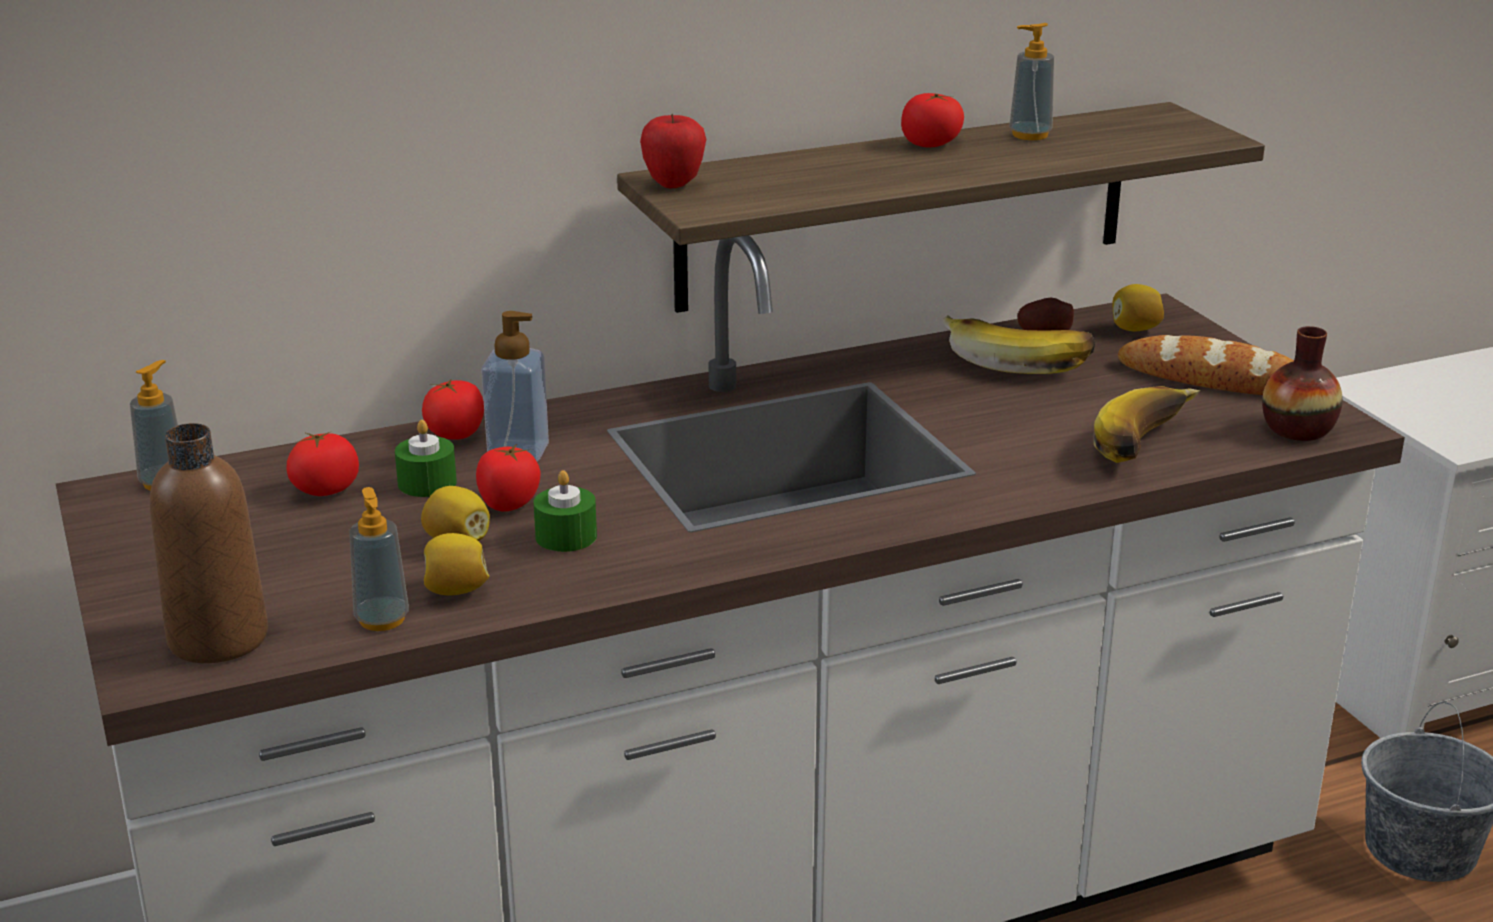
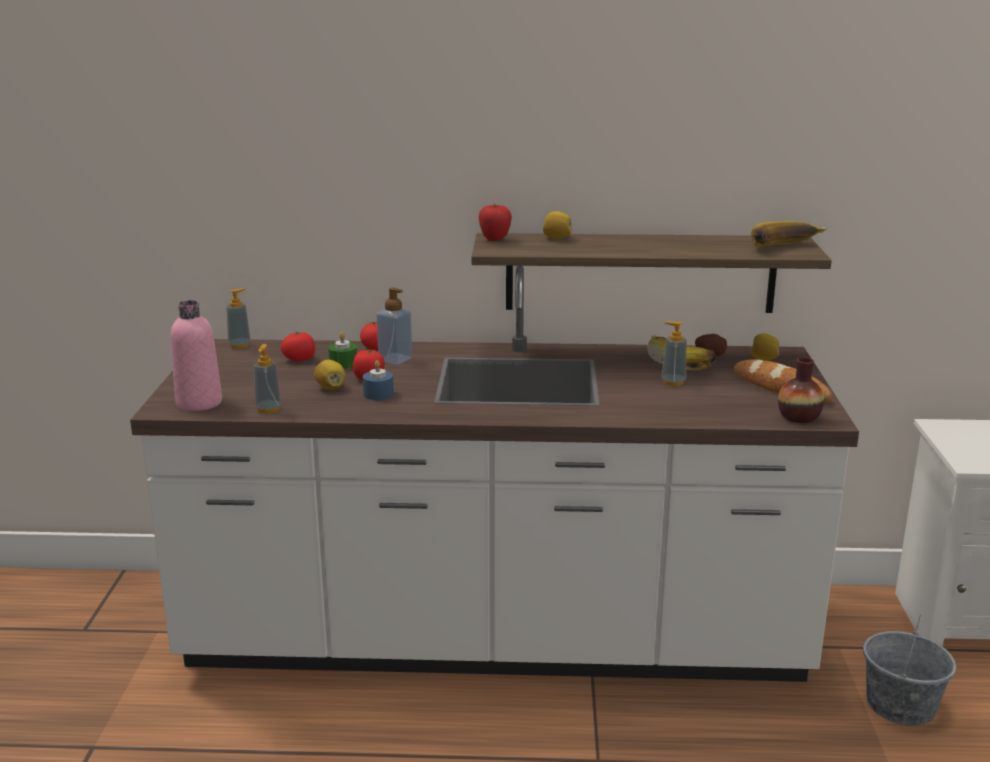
camera: 25 degrees right, 5 degrees down
(218, 638) = (199, 403): brown bottle -> pink bottle
(455, 590) = (309, 405): lemon -> lemon (557, 238)
(566, 536) = (378, 394): green candle -> blue candle
(931, 144) = (646, 239): tomato -> none
(1029, 135) = (704, 241): soap dispenser -> soap dispenser (673, 382)
(1151, 447) = (705, 410): banana -> banana (787, 248)

